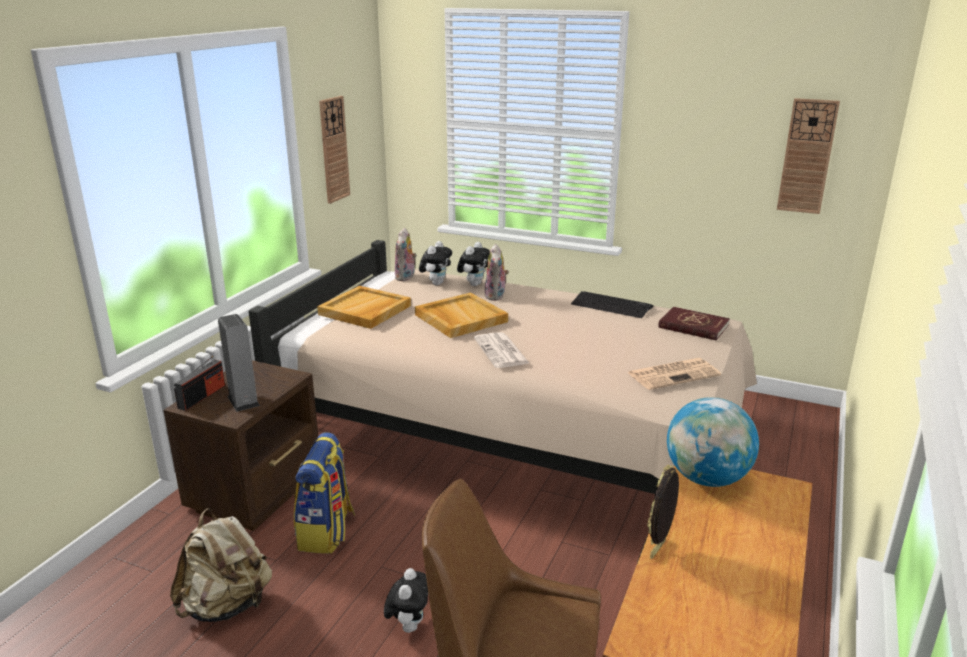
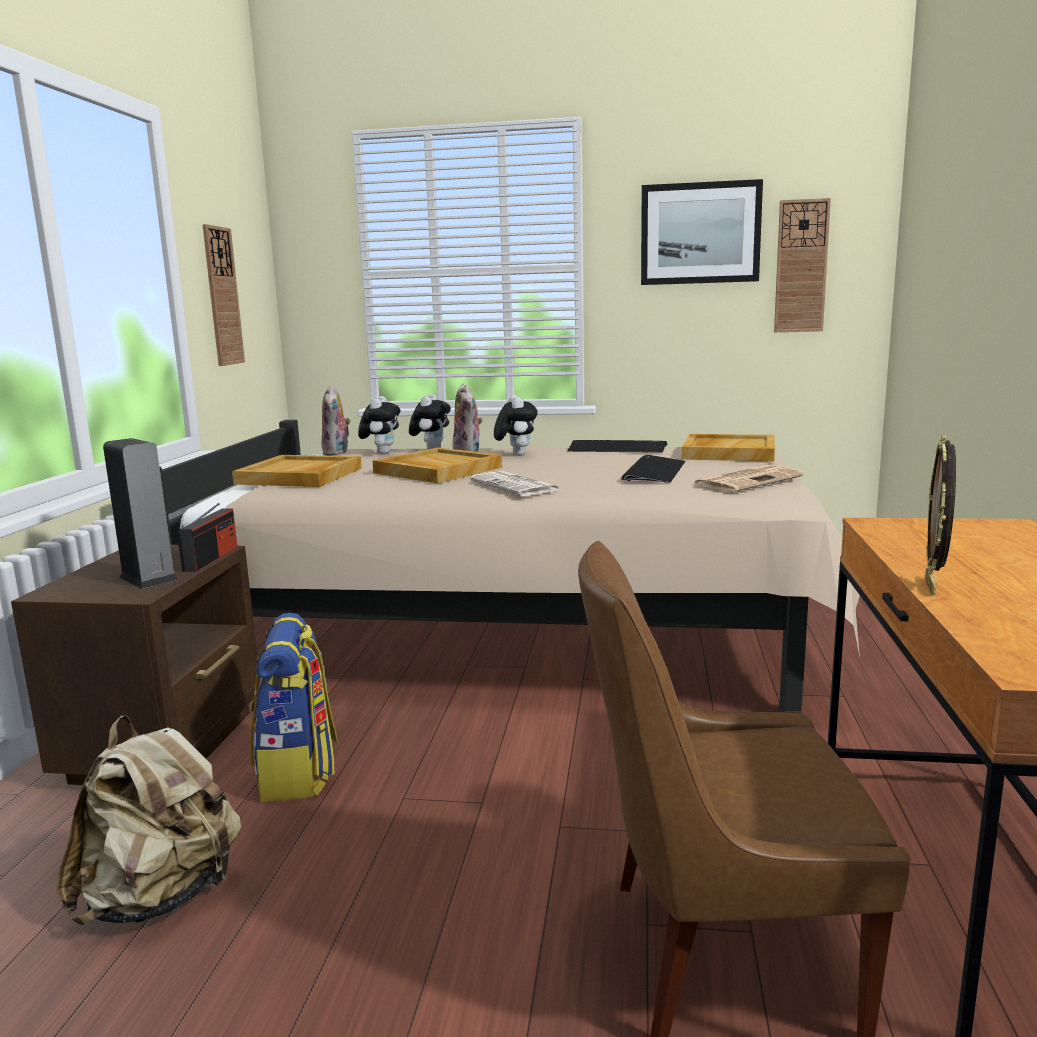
camera: 15 degrees left, 10 degrees down
(202, 396) = (75, 582): radio -> radio (211, 558)
(409, 625) = (483, 862): plush toy -> plush toy (516, 455)
(613, 347) = (654, 471): none -> keyboard
(693, 326) = (728, 452): red book -> beige tray
(706, 478) = (905, 529): globe -> none
(721, 119) = (700, 233): none -> picture

